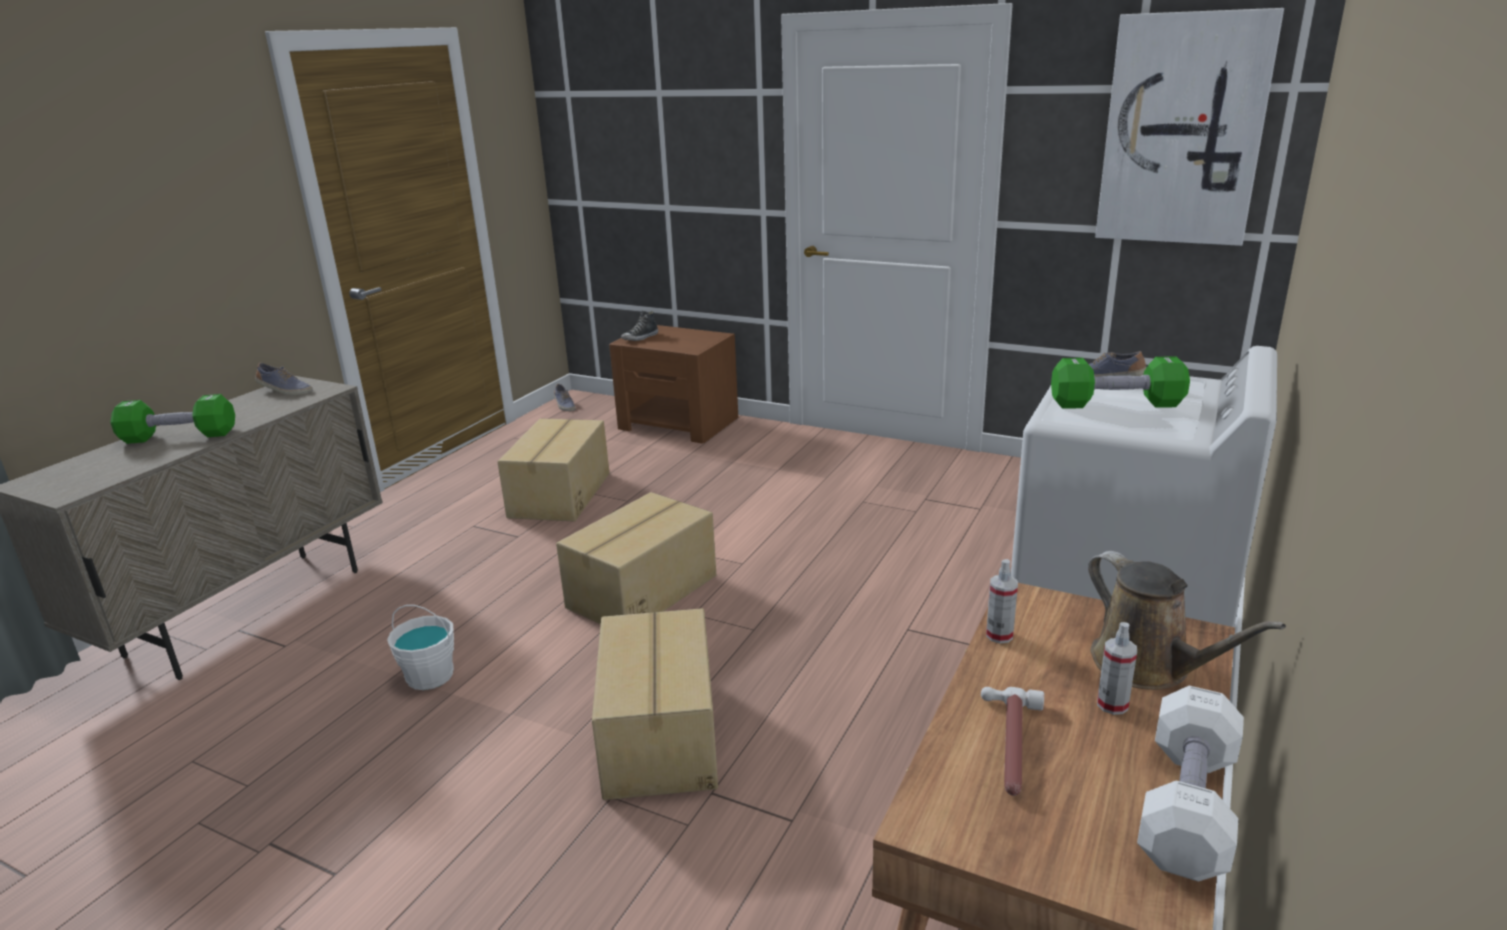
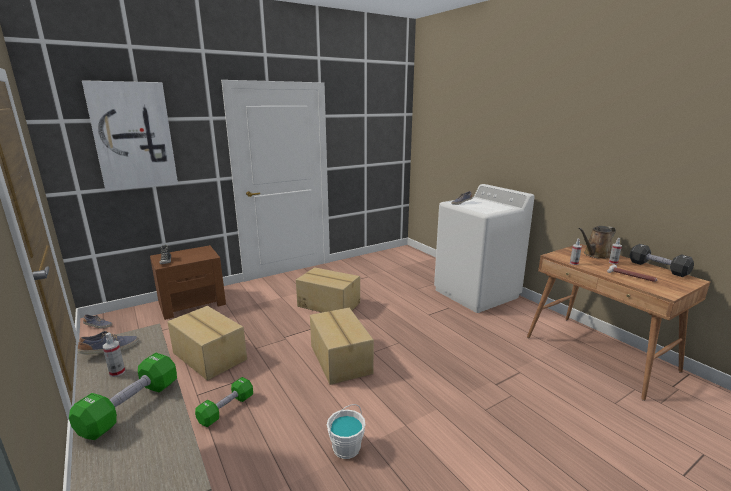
camera: 60 degrees left, 5 degrees down
(241, 409) = (117, 372): none -> spray bottle
(662, 735) = (453, 385): cardboard box -> cardboard box (329, 304)
(1116, 404) = (482, 206): green dumbbell -> green dumbbell (226, 409)
(1148, 666) = (595, 255): brown watering can -> brown watering can turned 150 degrees clockwise
(1183, 130) = (380, 129): picture -> picture (133, 136)
(1187, 807) = (658, 268): white dumbbell -> black dumbbell

